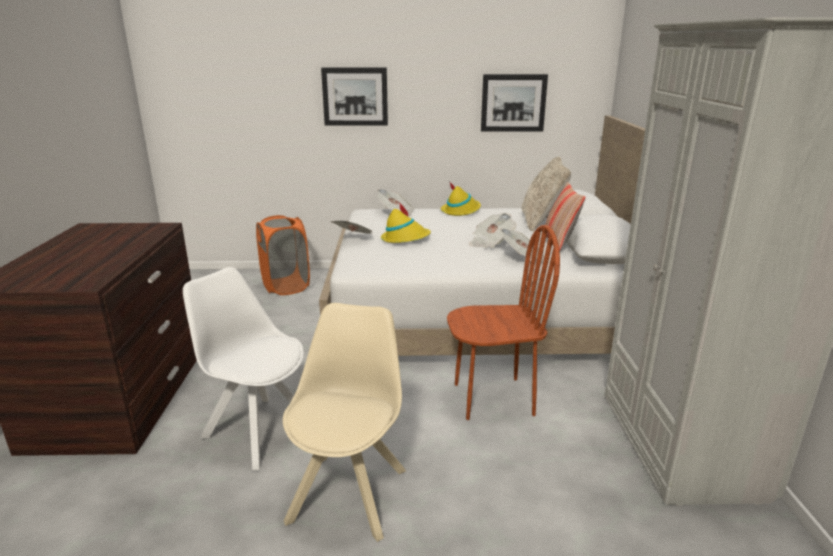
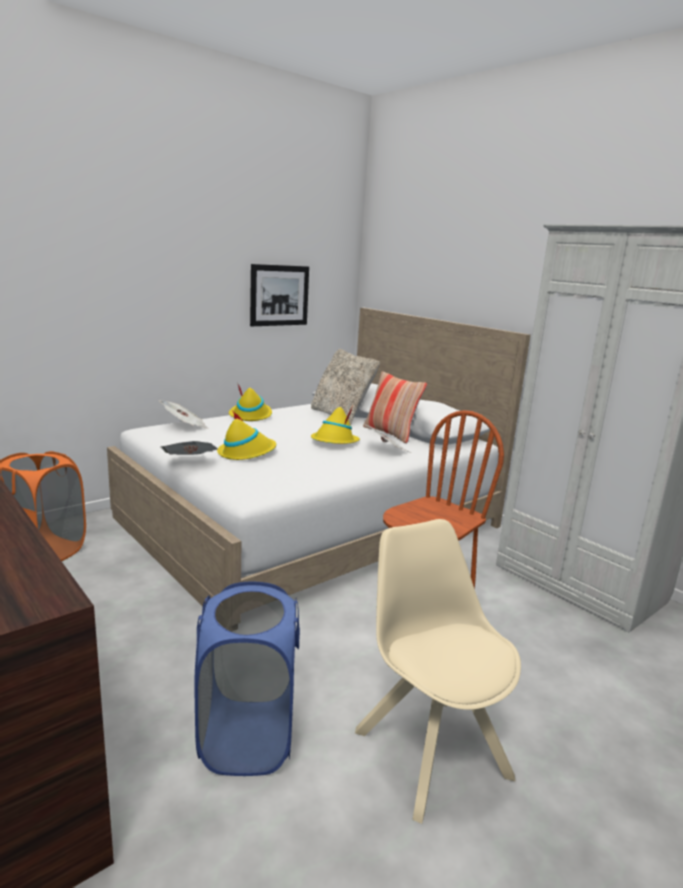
camera: 40 degrees left, 5 degrees down
(259, 430) = (247, 737): white chair -> blue laundry basket
(355, 96) = (109, 286): picture -> none
(490, 243) = (334, 442): newspaper -> yellow hat

